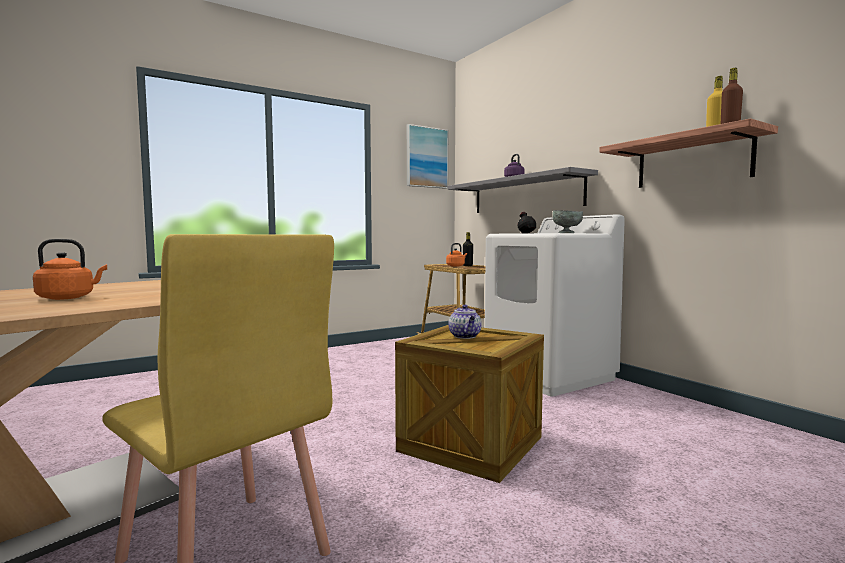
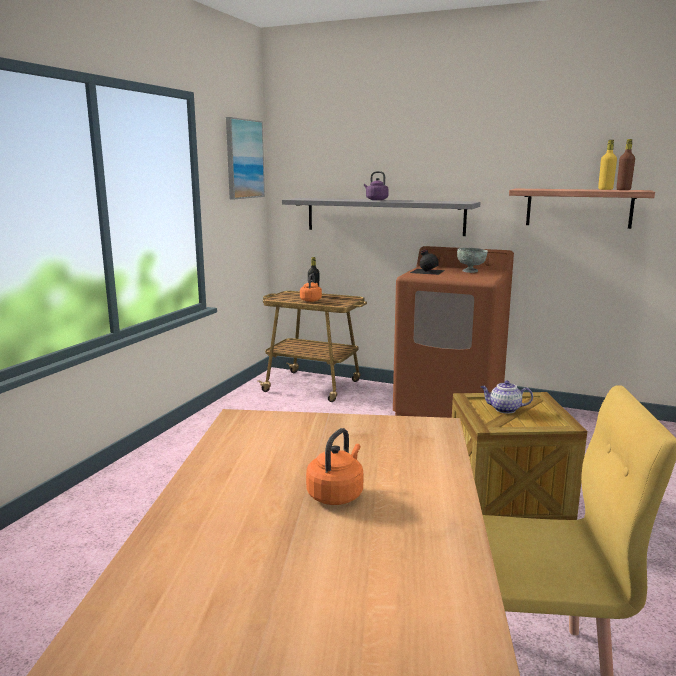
camera: 35 degrees left, 10 degrees up
(465, 336) = (504, 409): teapot -> teapot turned 150 degrees clockwise
(549, 376) = (450, 409): white washing machine -> brown washing machine

